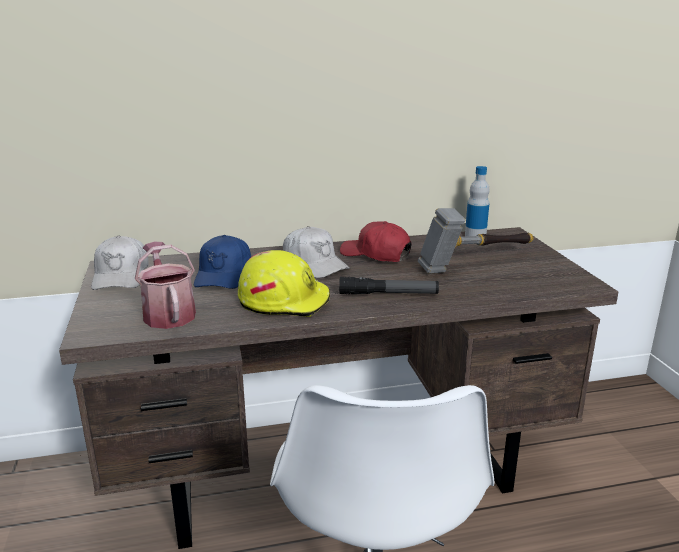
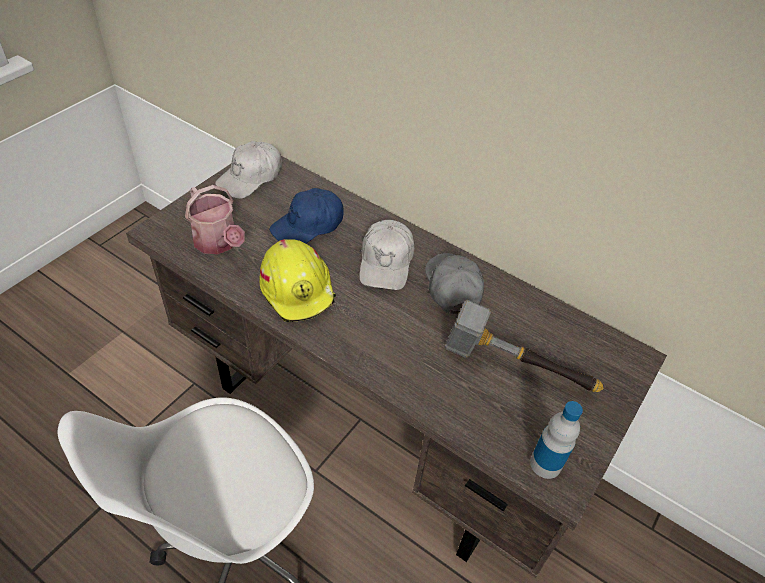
camera: 45 degrees right, 25 degrees up
(168, 313) = (218, 243): watering can -> watering can turned 120 degrees clockwise
(375, 254) = (452, 287): red cap -> grey cap
(388, 294) = (376, 345): flashlight -> none
(475, 236) = (590, 332): bottle -> bottle (545, 464)

